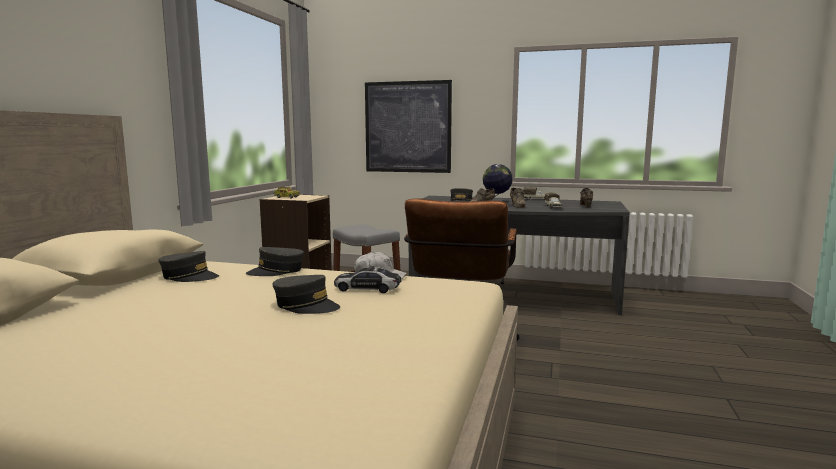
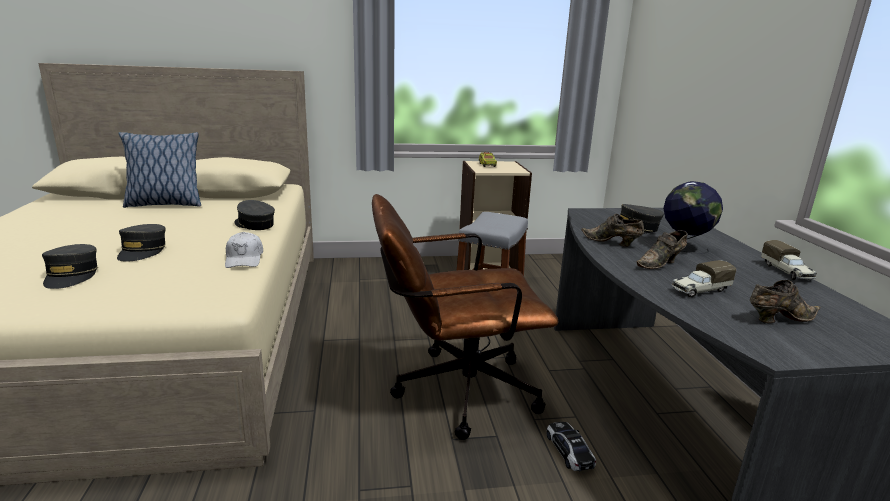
camera: 65 degrees right, 10 degrees up
(107, 300) = (165, 204): none -> pillow
(189, 277) = (229, 207): grey cap -> grey cap (72, 275)
(367, 288) = (197, 261): toy car -> toy car (569, 451)
(407, 127) = (696, 95): picture -> none

